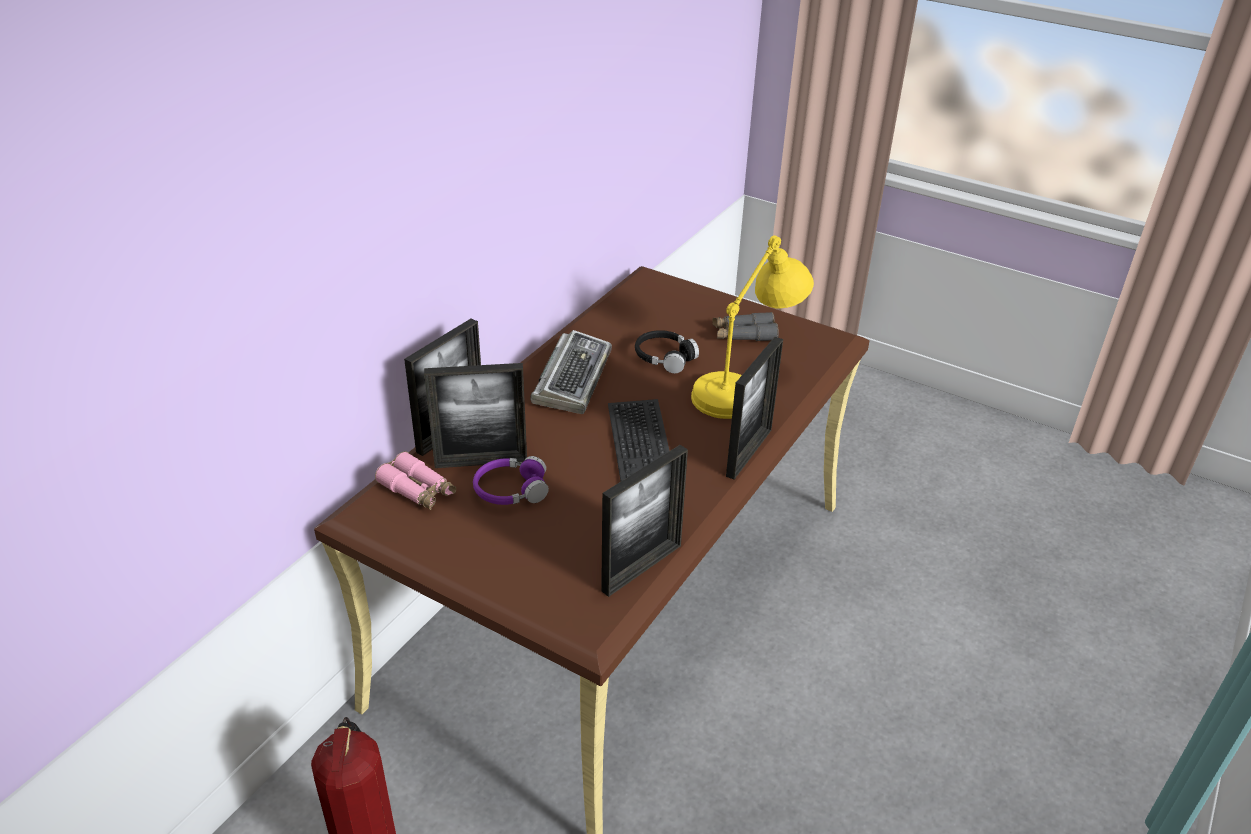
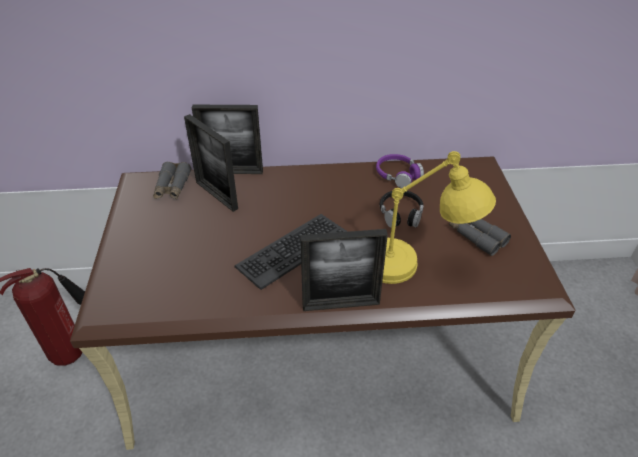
camera: 55 degrees right, 5 degrees up
(418, 490) = (172, 187): pink binoculars -> grey binoculars
(510, 490) = (201, 218): purple headphones -> purple headphones (397, 175)
(572, 378) = (332, 188): keyboard -> none
(642, 568) = (172, 309): picture frame -> none

